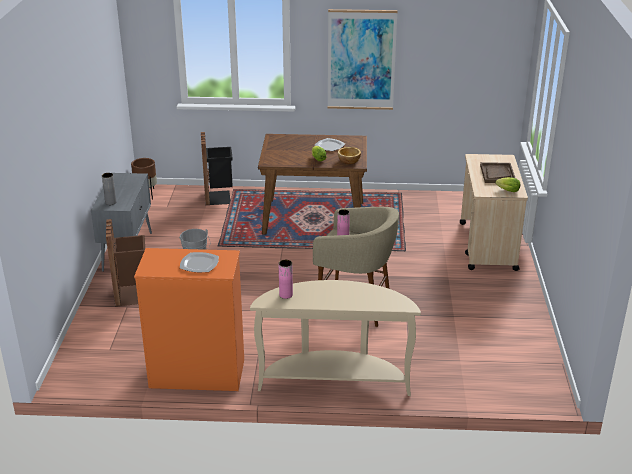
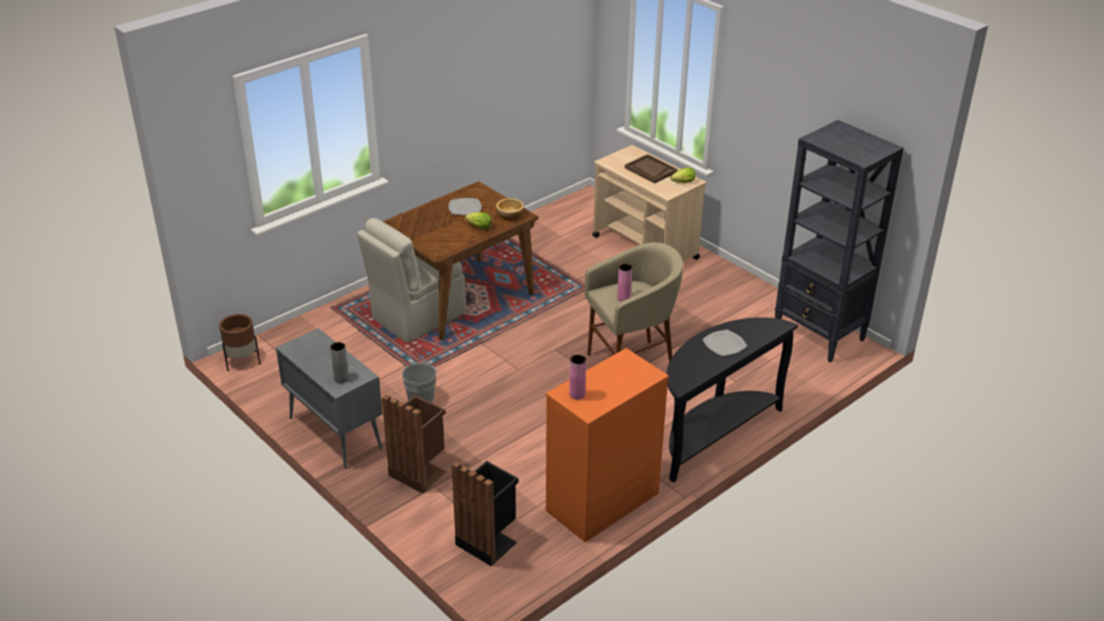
camera: 45 degrees left, 5 degrees up
(199, 264) = (618, 379): plate -> plate (723, 344)
(219, 197) = (330, 324): black trash can -> black trash can (487, 541)
(270, 216) = (416, 317): none -> beige chair
(286, 295) = (685, 369): pink vase -> pink vase (577, 394)
(334, 380) = (712, 434): beige console table -> black console table
(361, 60) = (446, 97): picture -> none
(529, 367) = (819, 335): none -> black bookcase

